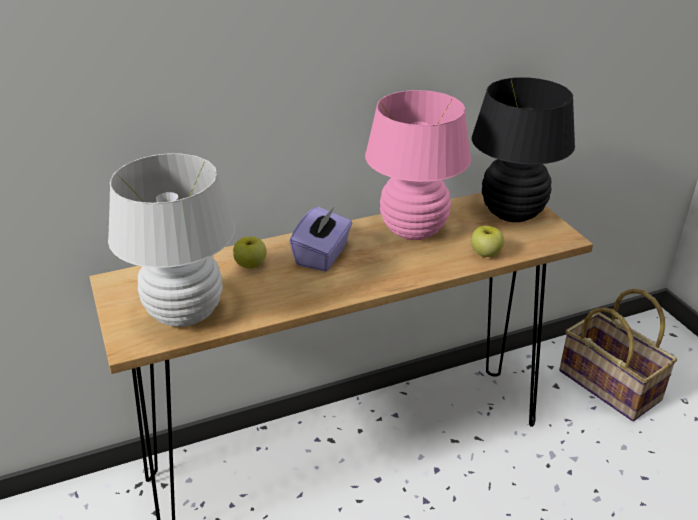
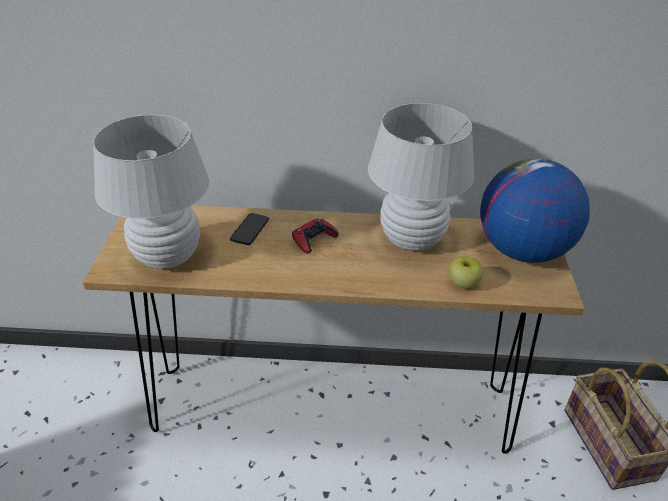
camera: 25 degrees right, 5 degrees up
(250, 265) = (250, 230): apple -> phone
(322, 255) = (314, 239): purple tissue box -> red game controller
(413, 230) = (411, 239): pink table lamp -> white table lamp
(512, 213) = (521, 251): black table lamp -> globe

